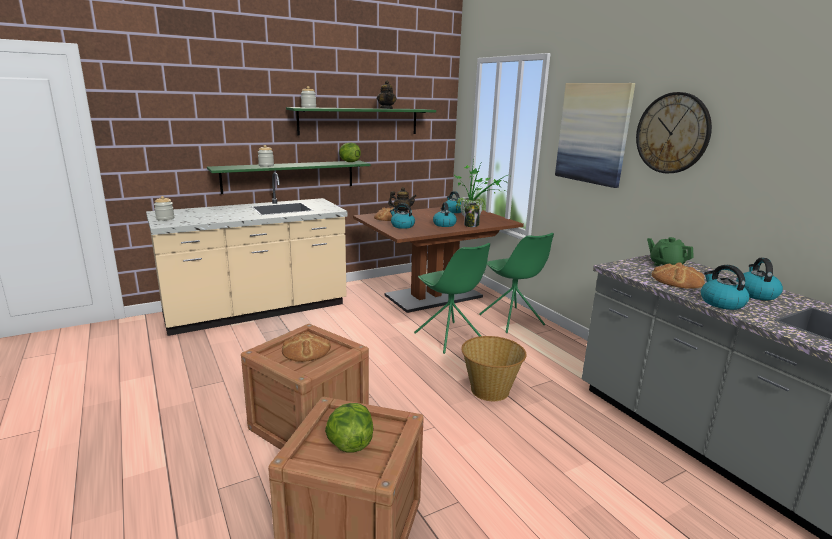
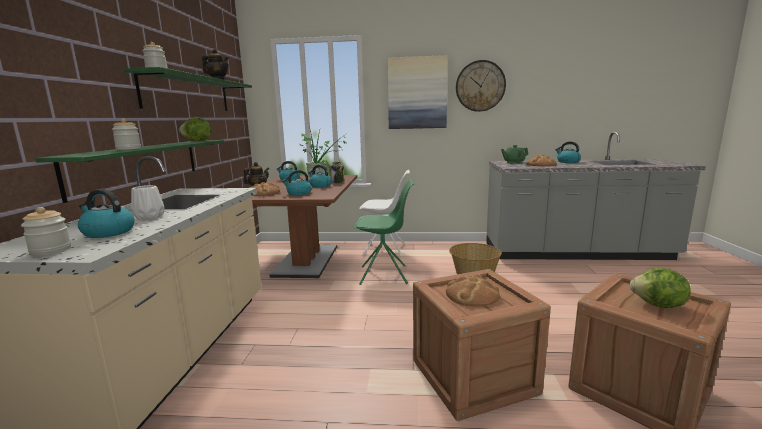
camera: 55 degrees left, 5 degrees down
(238, 214) = (150, 216): none -> white vase
(512, 320) = (385, 250): green chair -> white chair
(721, 303) = (579, 165): kettle -> kettle (108, 232)

